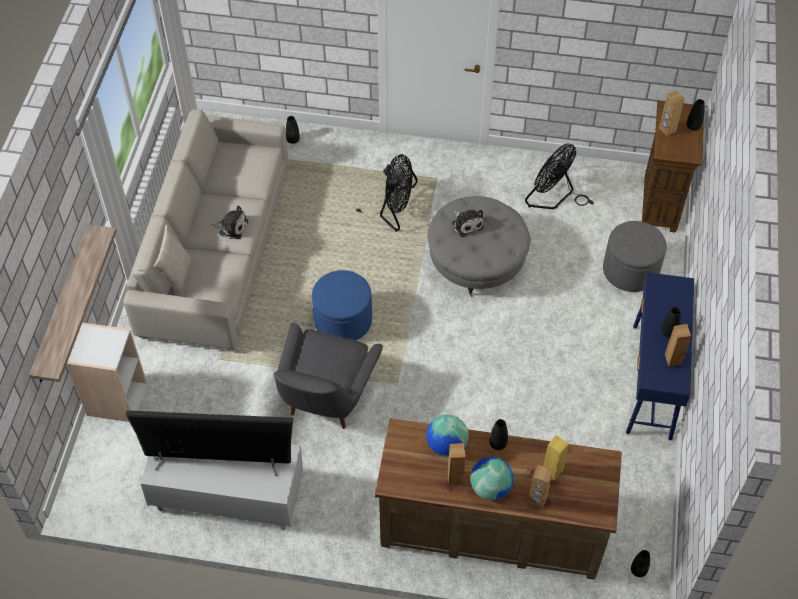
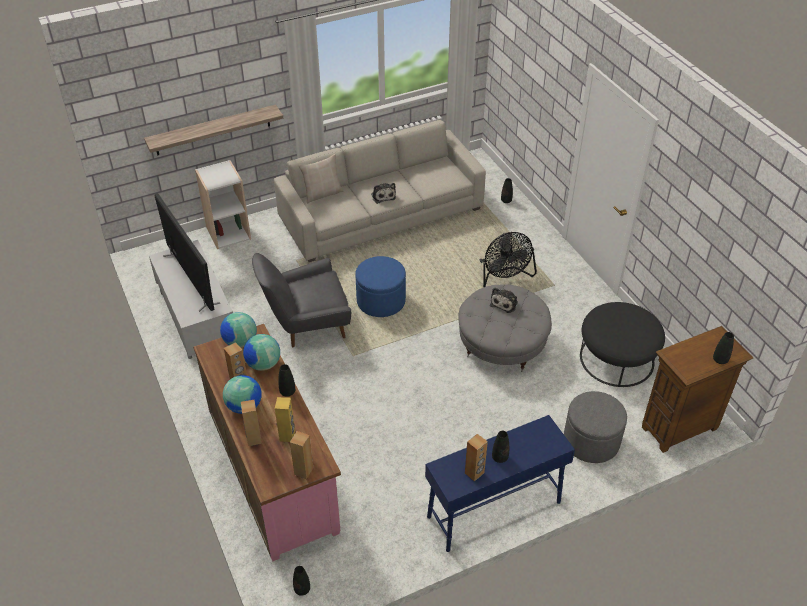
camera: 55 degrees right, 10 degrees down
(400, 450) = (240, 342): none -> globe
(558, 194) = (616, 359): black fan -> black ottoman
(667, 129) = (695, 345): brown speaker -> brown speaker (303, 471)

